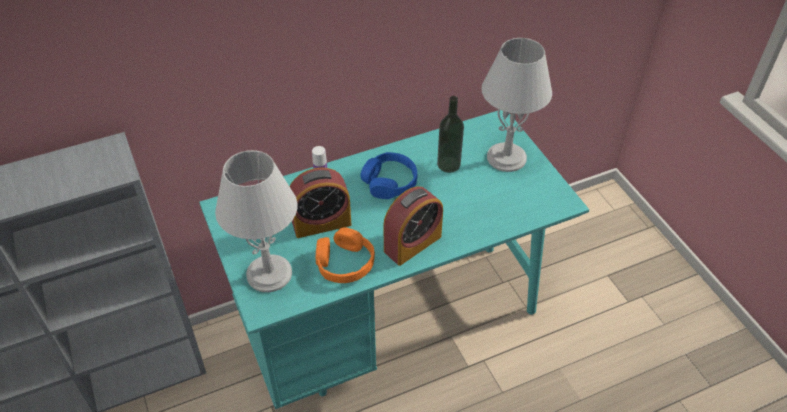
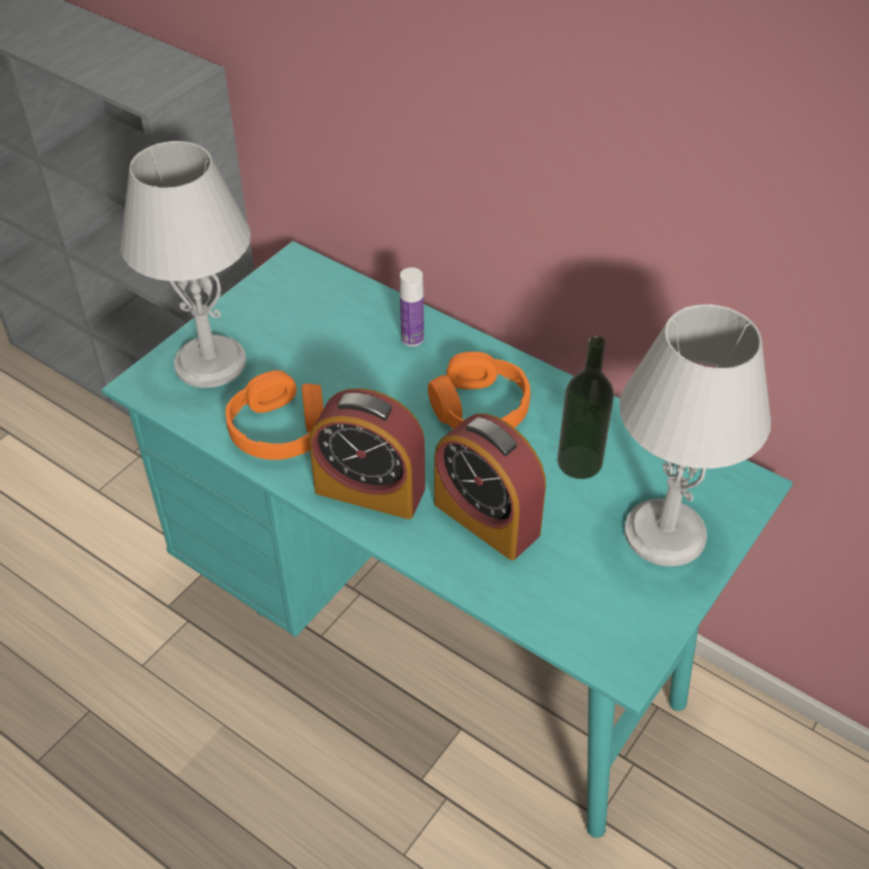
camera: 60 degrees right, 0 degrees up
(321, 223) = (338, 371): alarm clock -> alarm clock (486, 518)
(390, 182) = (479, 408): blue headphones -> orange headphones

